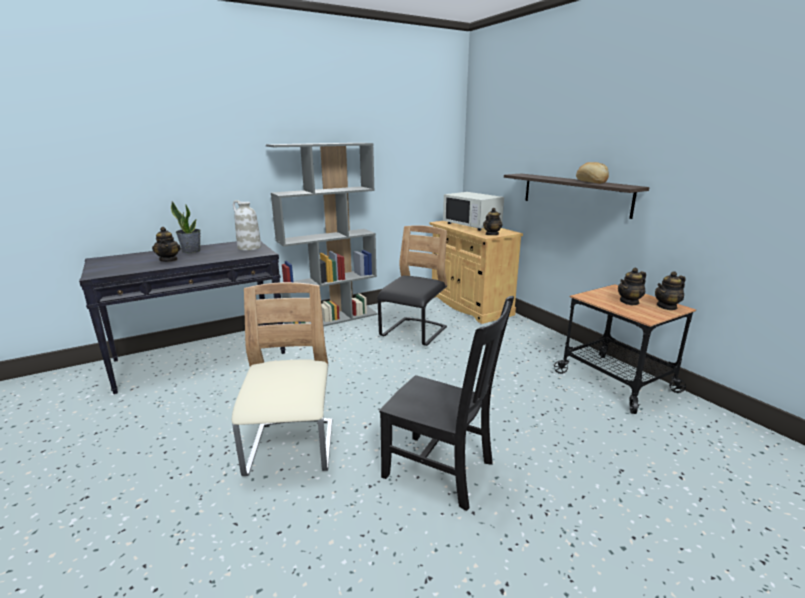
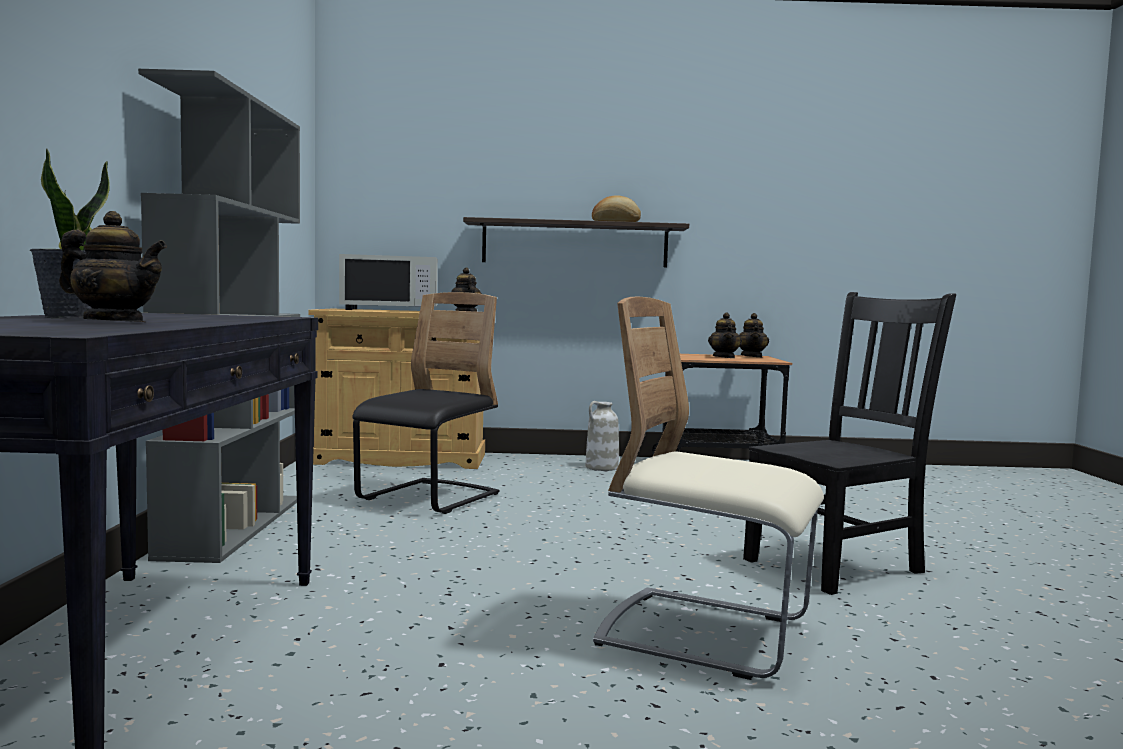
camera: 60 degrees left, 15 degrees down
(249, 248) = (198, 315): white vase -> white vase (601, 467)
(414, 333) = (429, 498): black chair -> black chair turned 60 degrees clockwise

